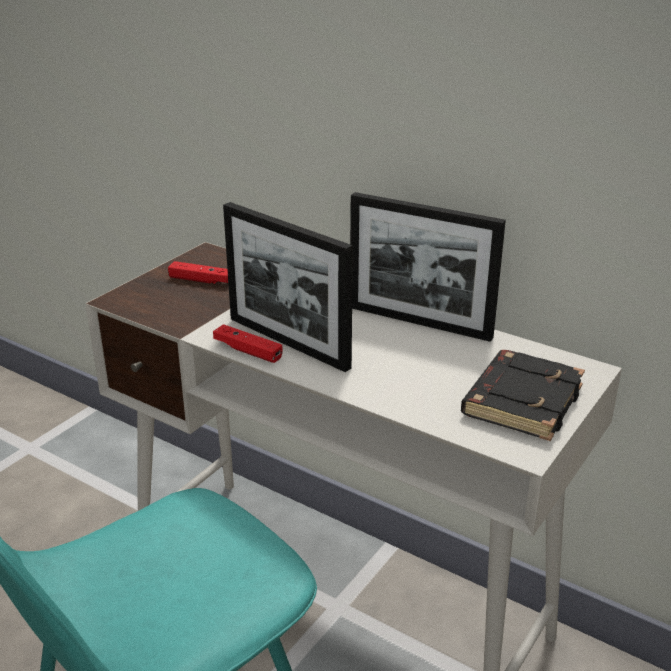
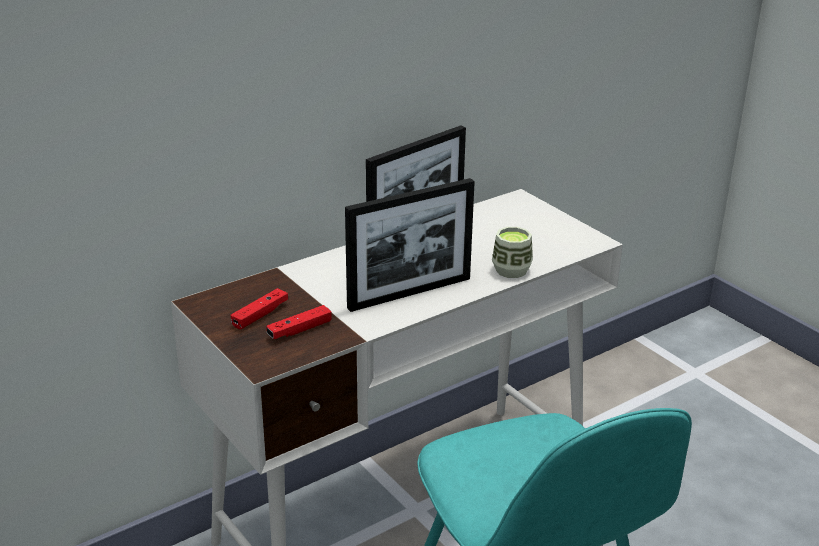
camera: 70 degrees left, 0 degrees up
(247, 351) = (411, 312): red game controller -> red game controller (299, 330)
(387, 396) = (511, 270): none -> cup
(521, 400) = (541, 228): black book -> none

